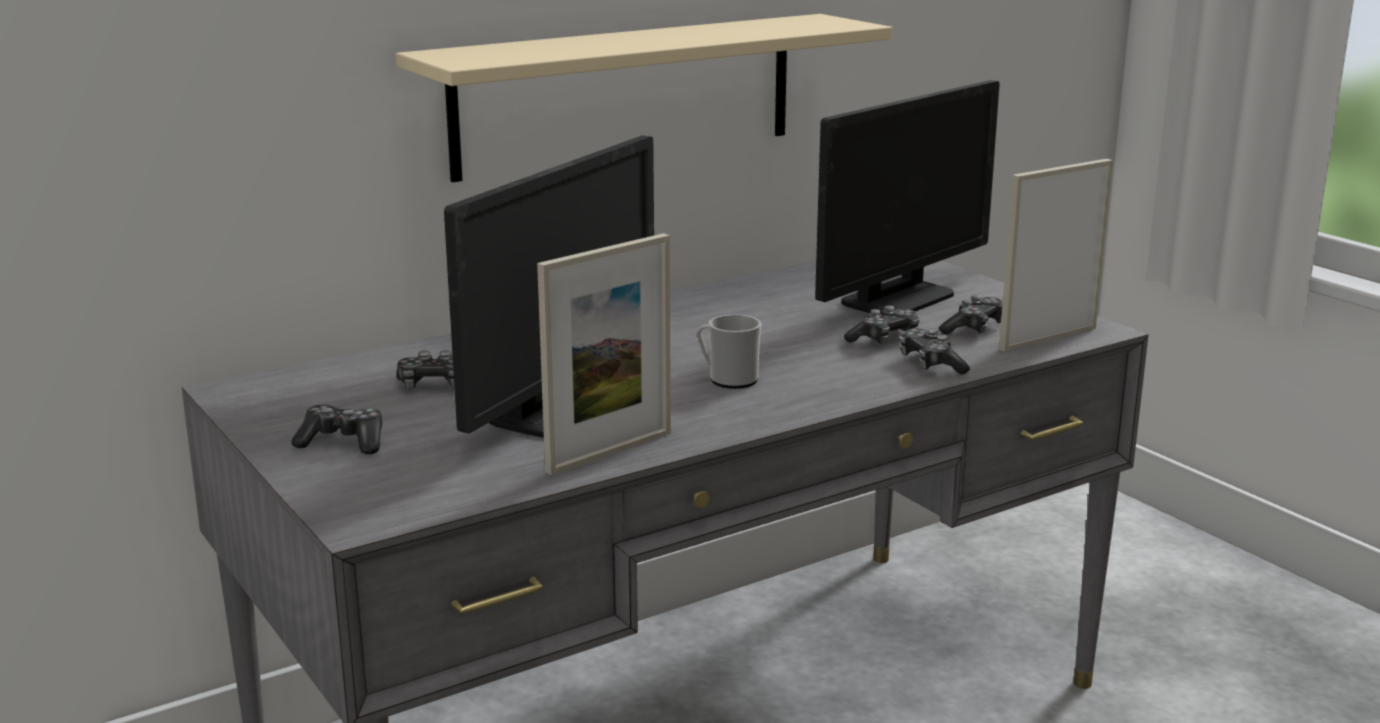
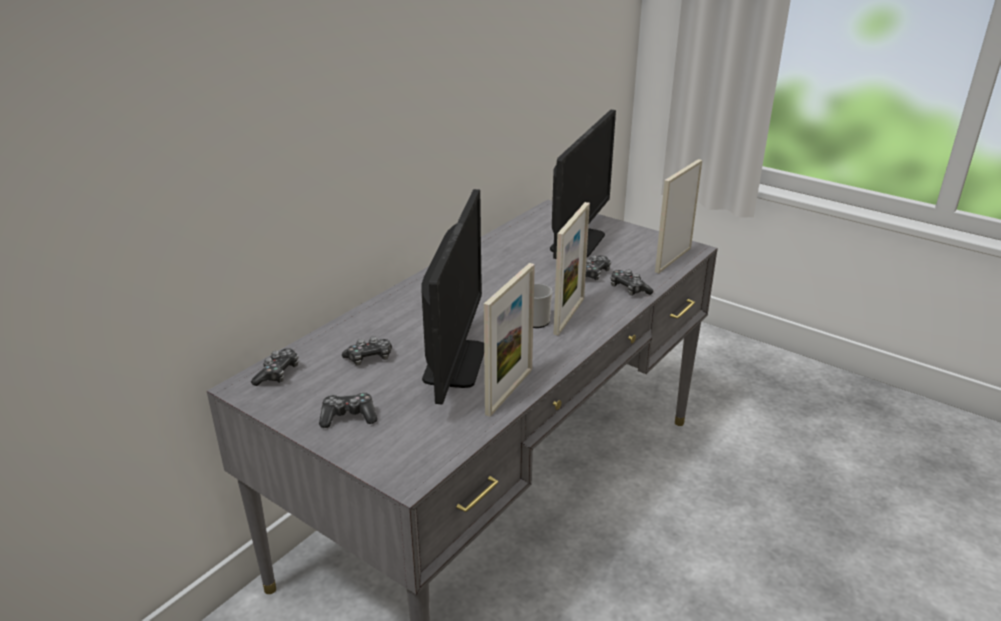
camera: 20 degrees left, 10 degrees up
(626, 94) = (420, 146): beige shelf -> none
(795, 381) = (569, 316): none -> picture frame
(974, 328) = (632, 258): game controller -> game controller (278, 374)

